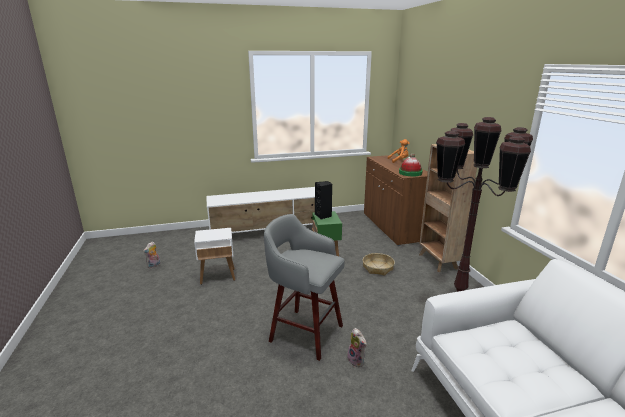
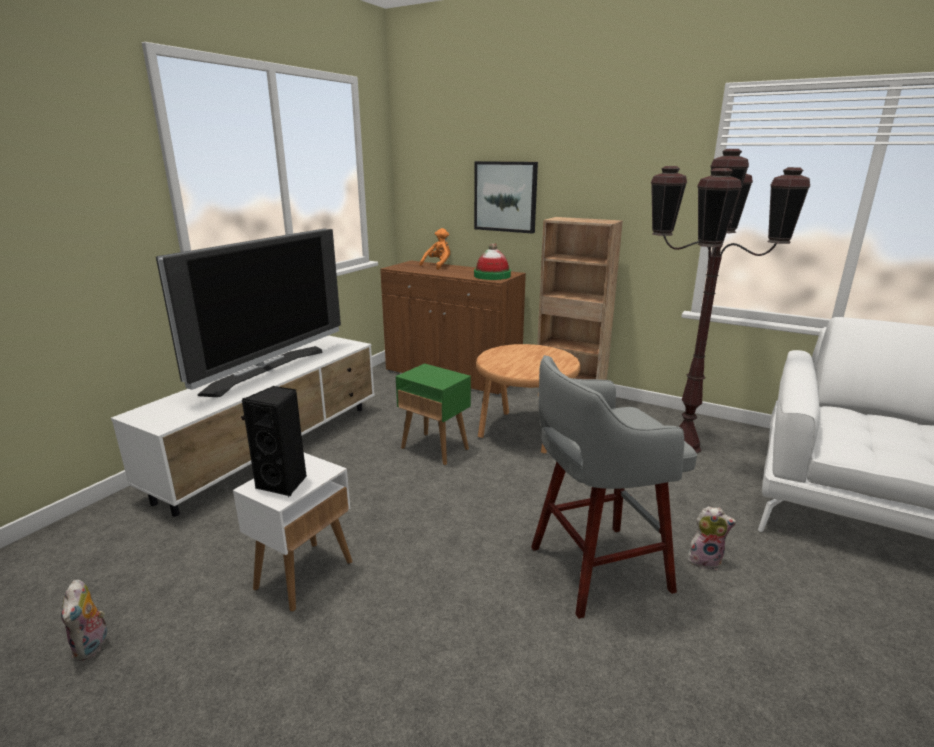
camera: 45 degrees left, 0 degrees up
(273, 194) = (267, 370): none -> television
(323, 216) = (424, 375): black speaker -> black speaker (284, 483)
(378, 268) = (525, 433): basket -> brown side table
(433, 125) = (505, 196): none -> picture

